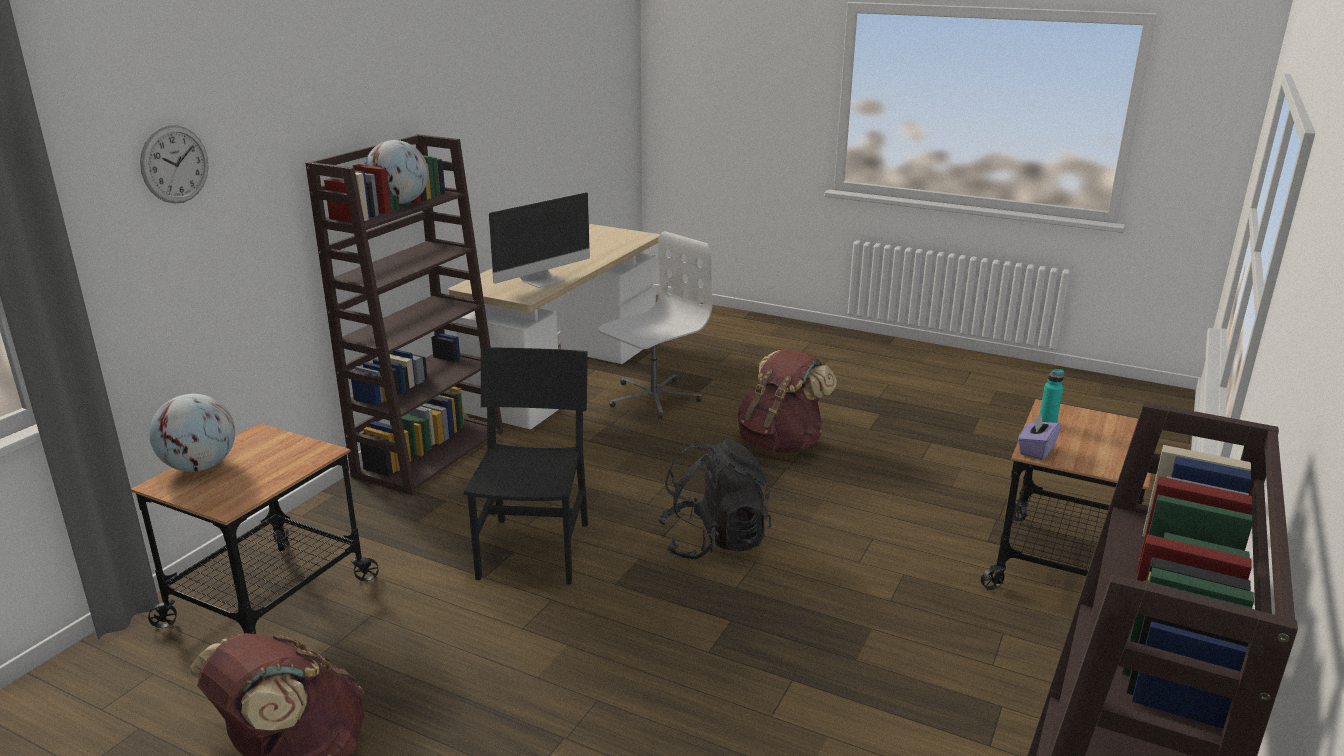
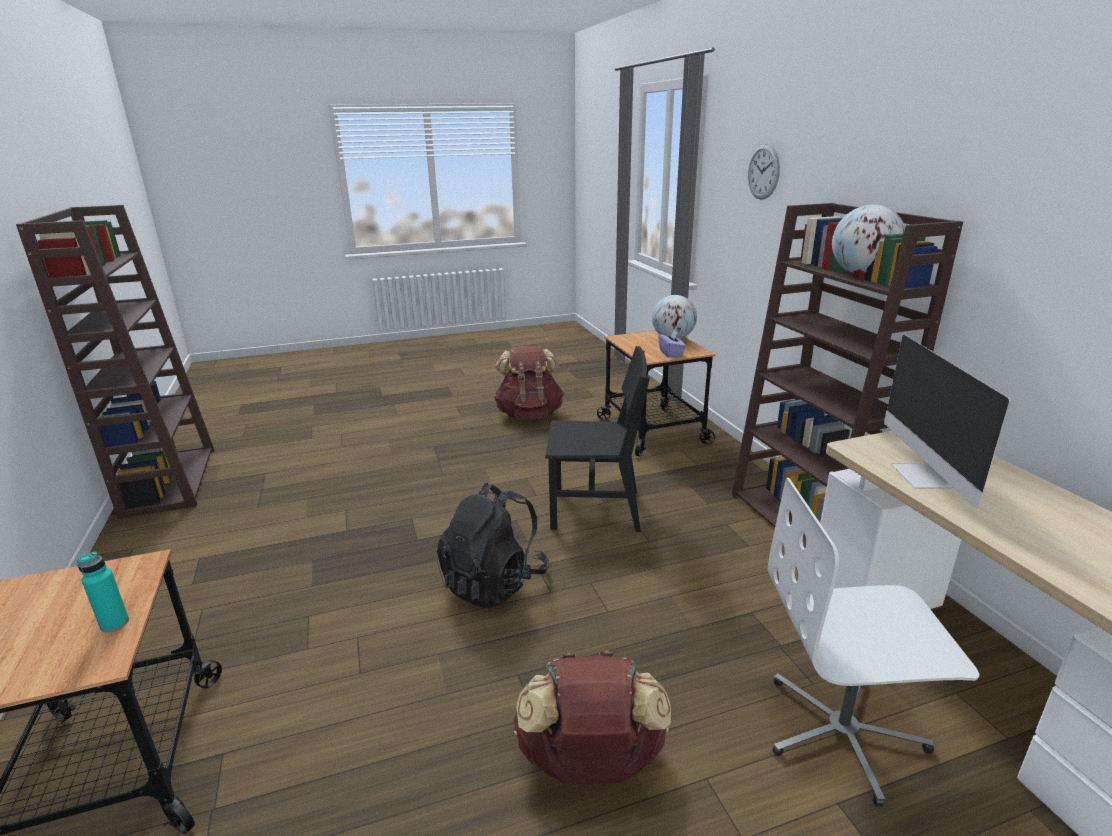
camera: 135 degrees right, 0 degrees up
(534, 550) = (595, 509): black chair -> black chair turned 45 degrees counterclockwise
(653, 398) = (843, 733): white office chair -> white office chair turned 90 degrees clockwise
(1036, 450) = (137, 570): purple tissue box -> purple tissue box (671, 353)

